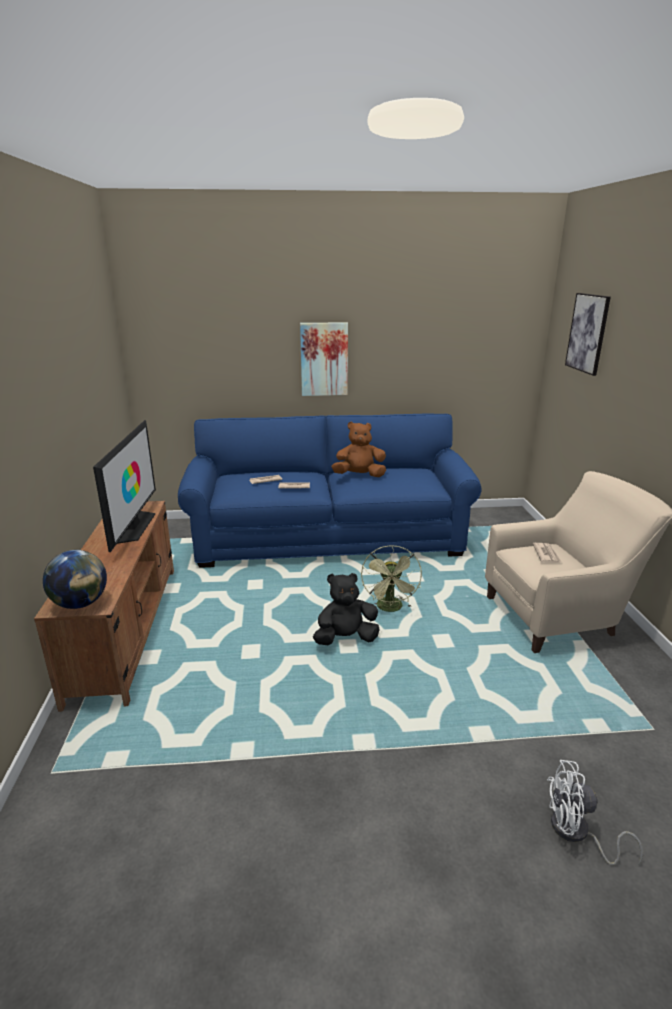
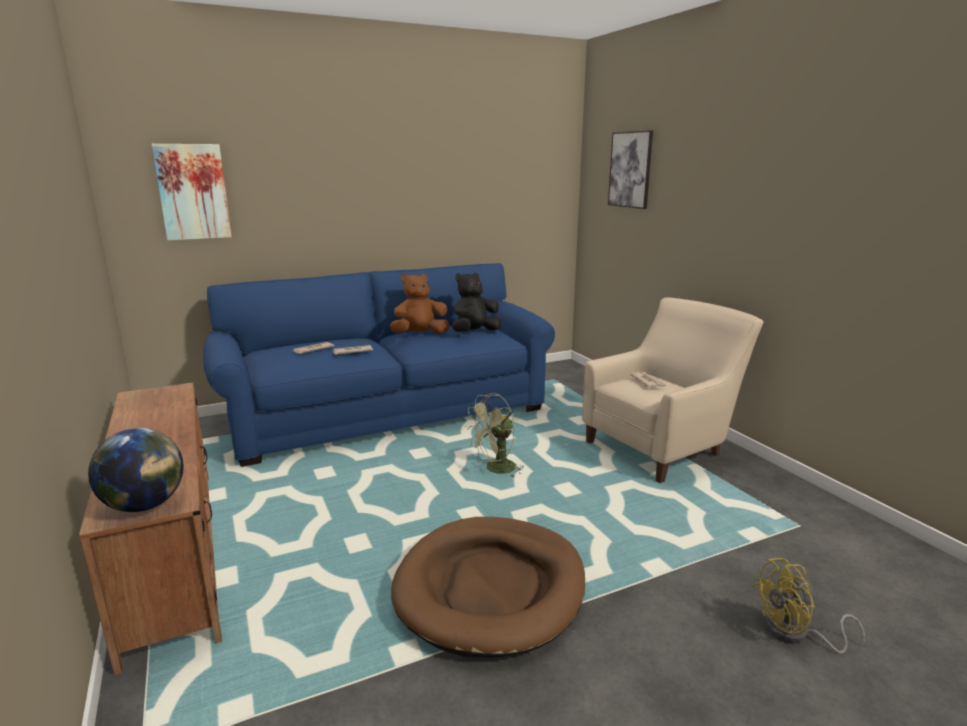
camera: 20 degrees left, 5 degrees down
(134, 526) = (168, 413): television -> none
(324, 359) = (358, 209): picture -> picture (193, 192)
(331, 715) = (490, 588): none -> brown dog bed
(346, 639) = (463, 508): black plush toy -> black plush toy (475, 332)
(391, 609) = (495, 470): green fan -> green fan turned 75 degrees clockwise
(576, 833) = (795, 634): white fan -> yellow fan

